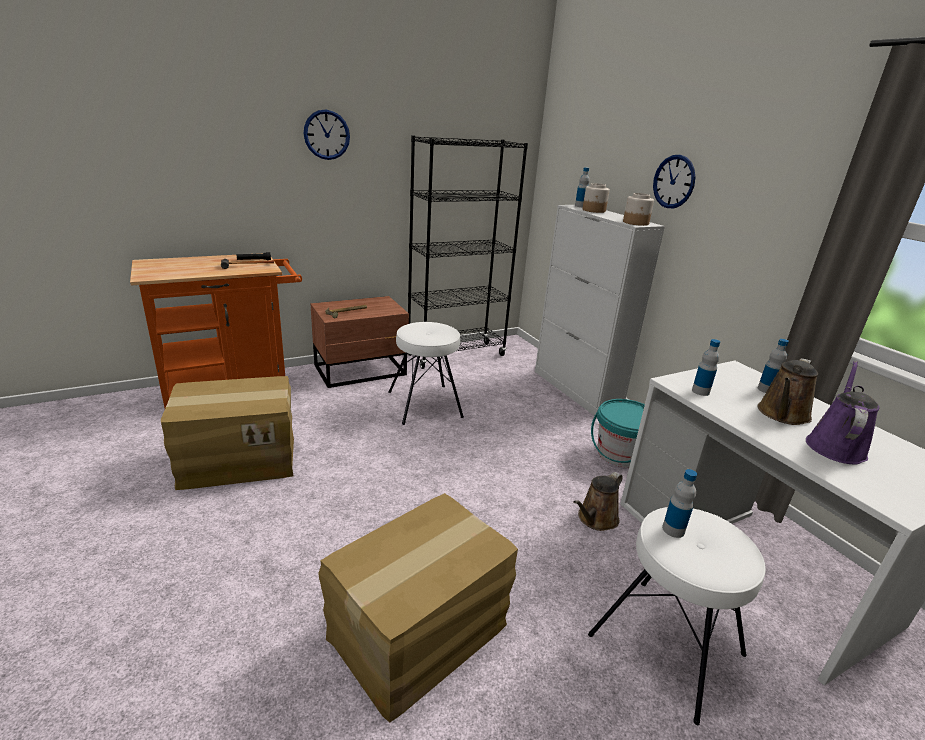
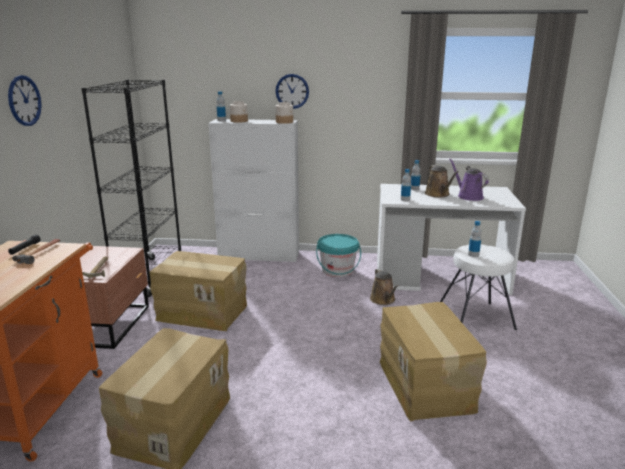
camera: 55 degrees left, 5 degrees down
(425, 404) = (203, 312): white stool -> cardboard box

